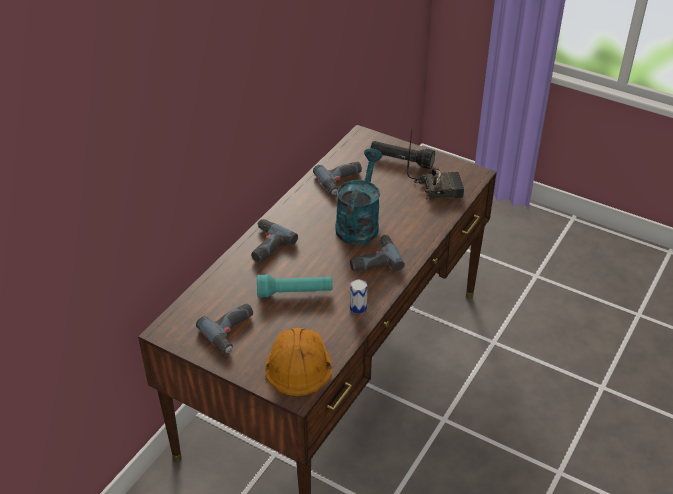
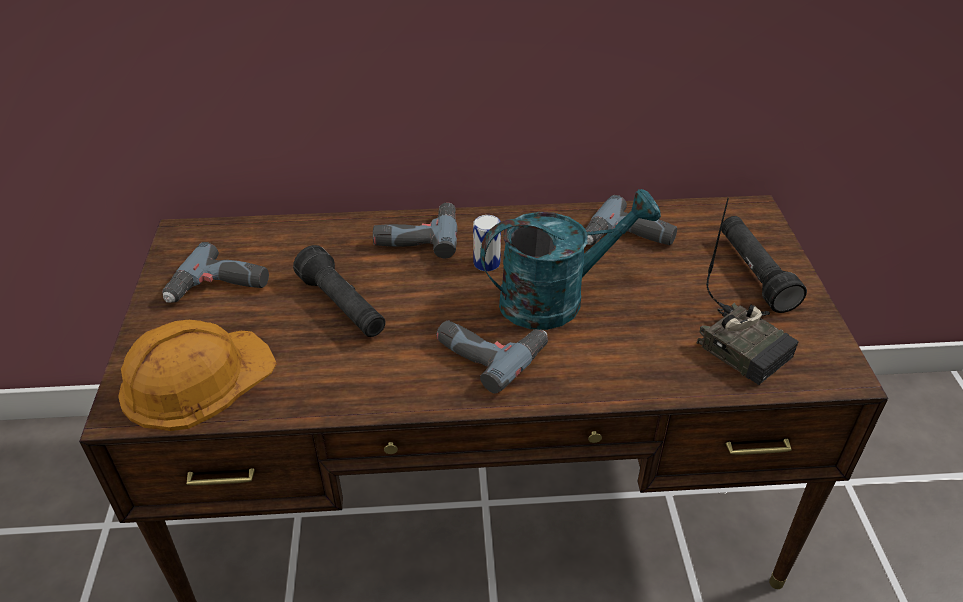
camera: 55 degrees right, 0 degrees up
(295, 292) = (343, 306): turquoise flashlight -> black flashlight
(358, 307) = (363, 387): can -> can (486, 263)

